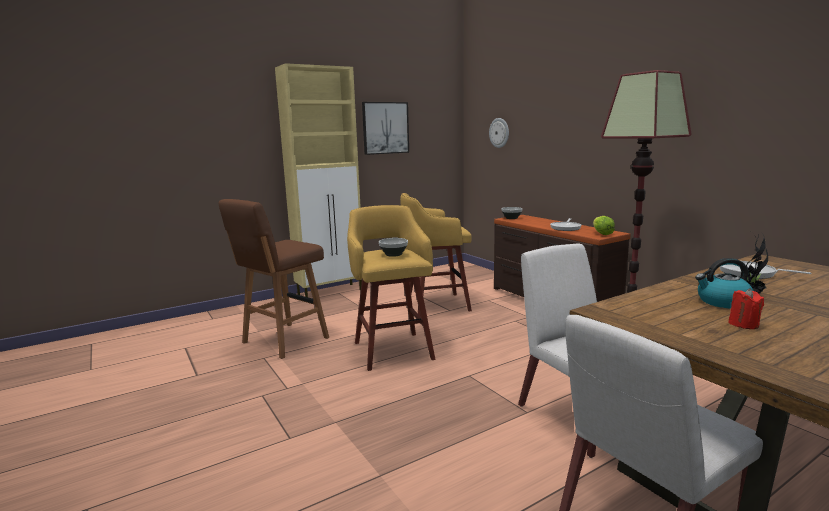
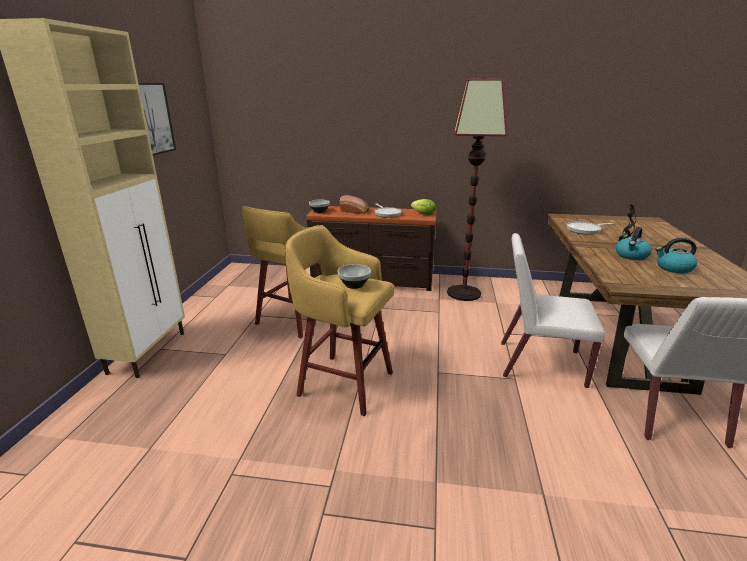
camera: 50 degrees left, 10 degrees up
(283, 341) = (213, 440): brown stool -> none
(499, 133) = (270, 121): wall clock -> none
(542, 222) = (355, 211): none -> bread
(743, 324) = (673, 268): red candle -> kettle

